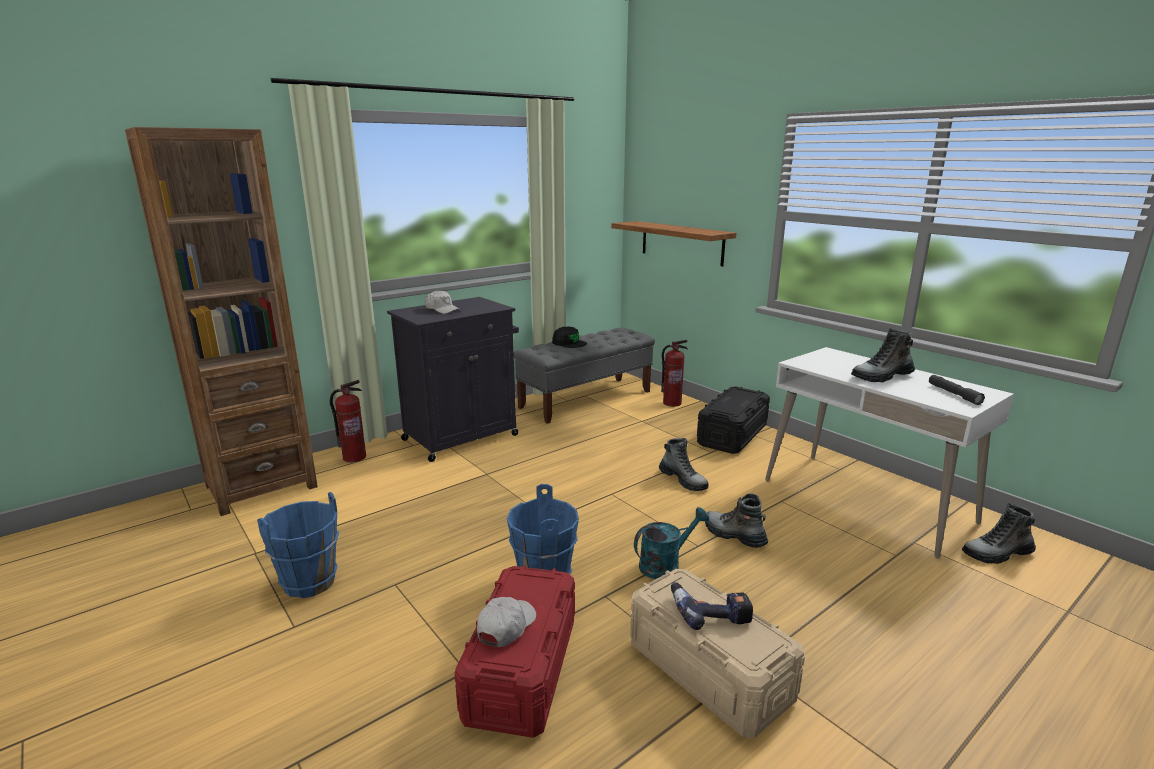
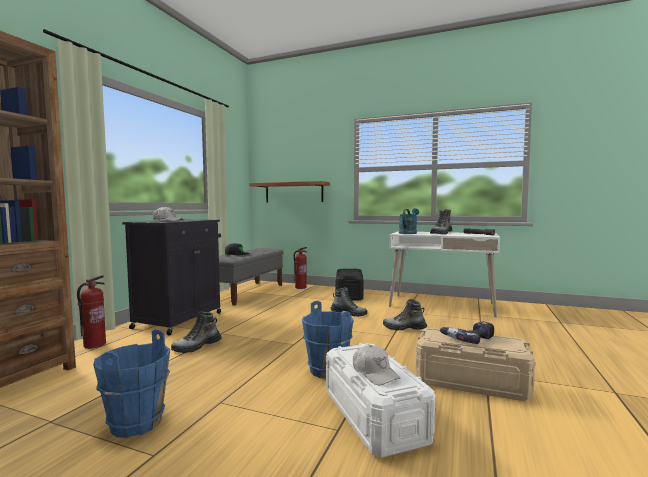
camera: 30 degrees left, 15 degrees down
(506, 626) = (375, 373): white cap -> white cap turned 150 degrees clockwise
(521, 669) = (373, 416): red storage box -> white storage box
(665, 564) = (387, 347): turquoise watering can -> turquoise watering can (408, 233)
(997, 554) = (512, 311): boot -> boot (197, 347)

